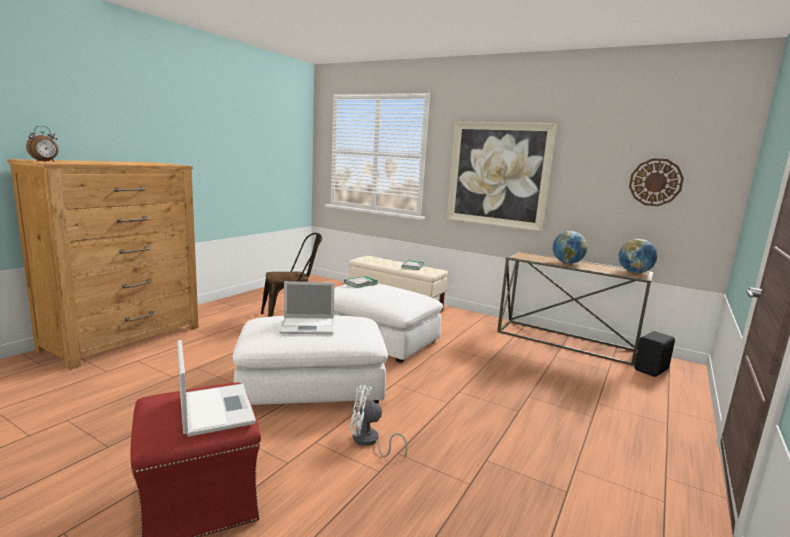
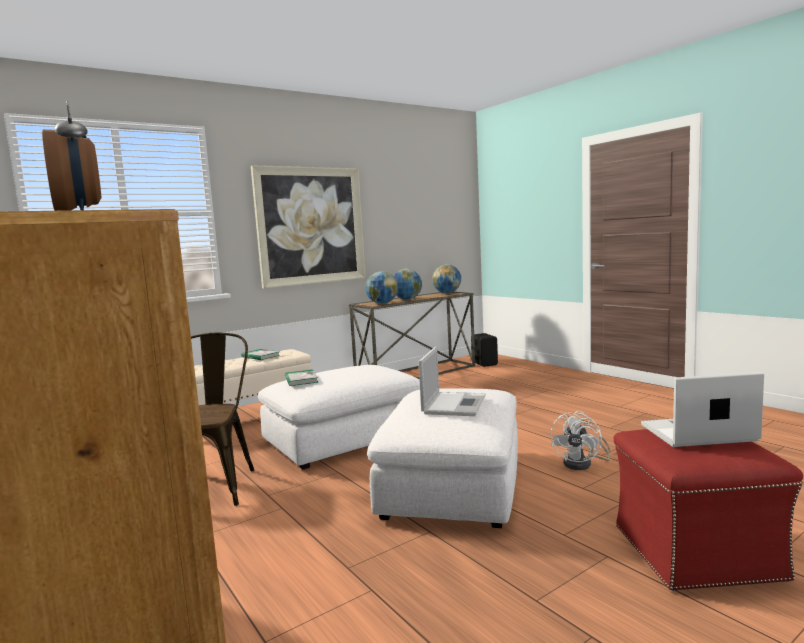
camera: 65 degrees left, 5 degrees down
(530, 258) = (382, 303): none -> globe
(655, 182) = (433, 218): wall clock -> none

